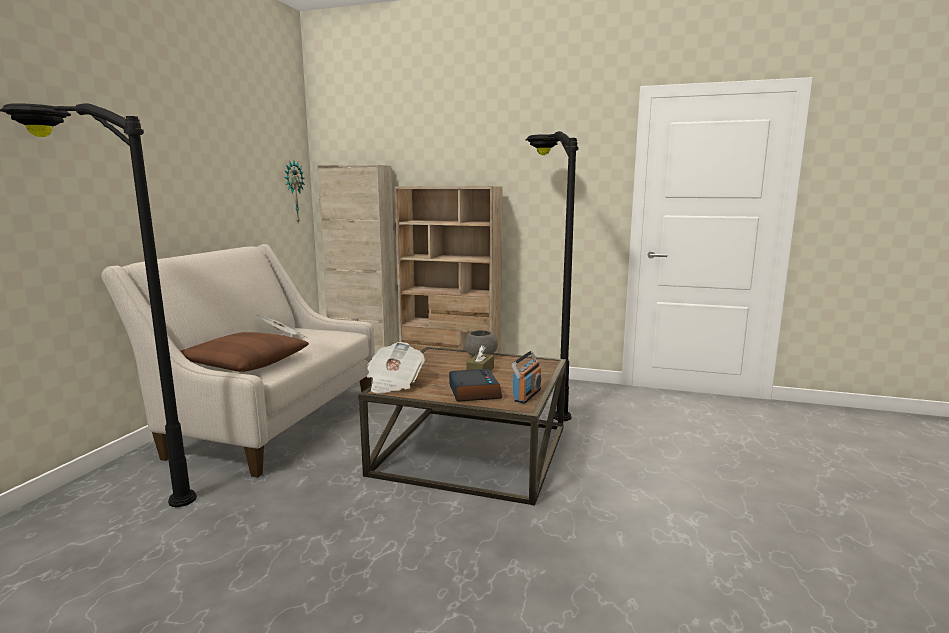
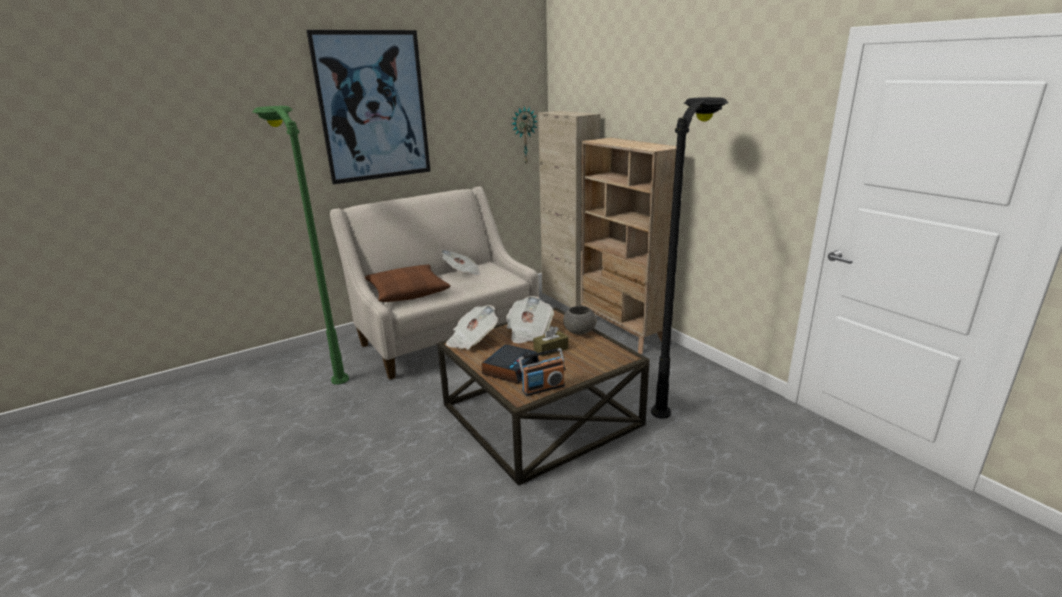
camera: 40 degrees right, 10 degrees up
(122, 488) = (326, 359): black floor lamp -> green floor lamp
(149, 135) = (373, 107): none -> picture
(437, 366) = (528, 332): none -> newspaper

